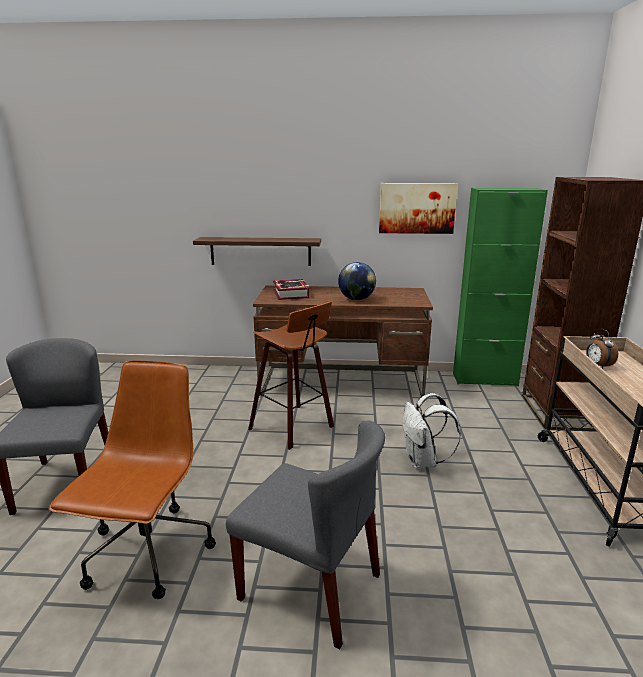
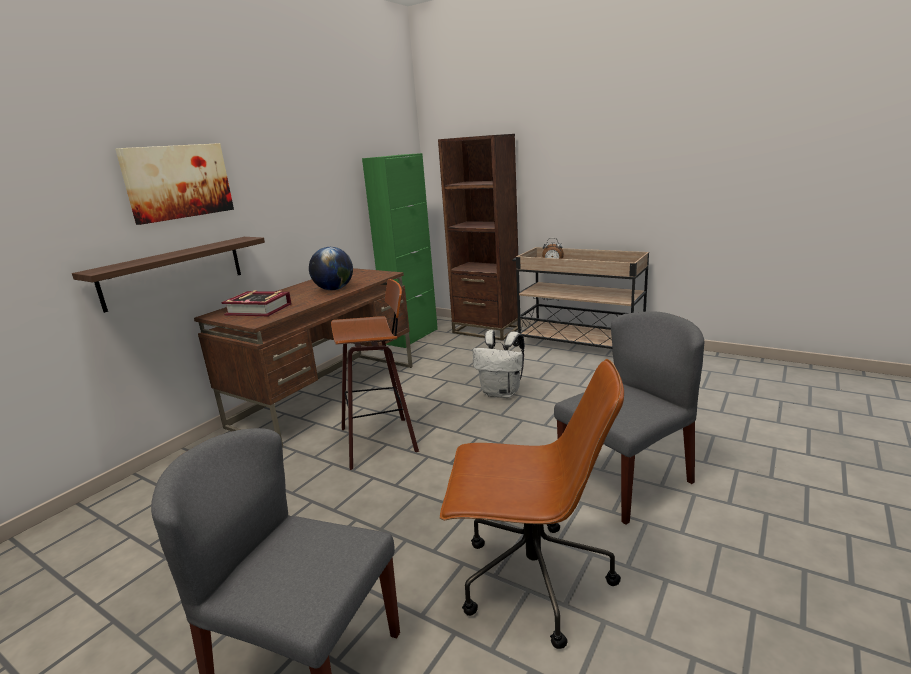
camera: 60 degrees left, 0 degrees up
(148, 554) = (531, 580): brown office chair -> brown office chair turned 150 degrees clockwise
(417, 208) = (324, 184): picture -> picture (178, 182)

